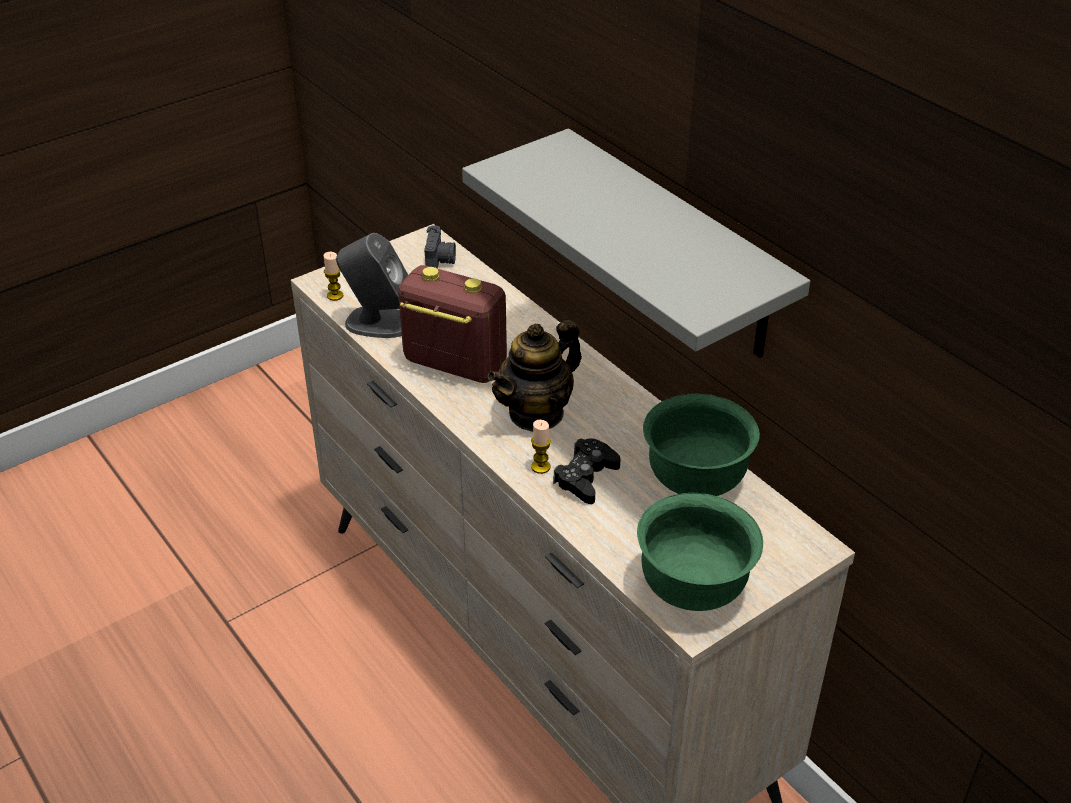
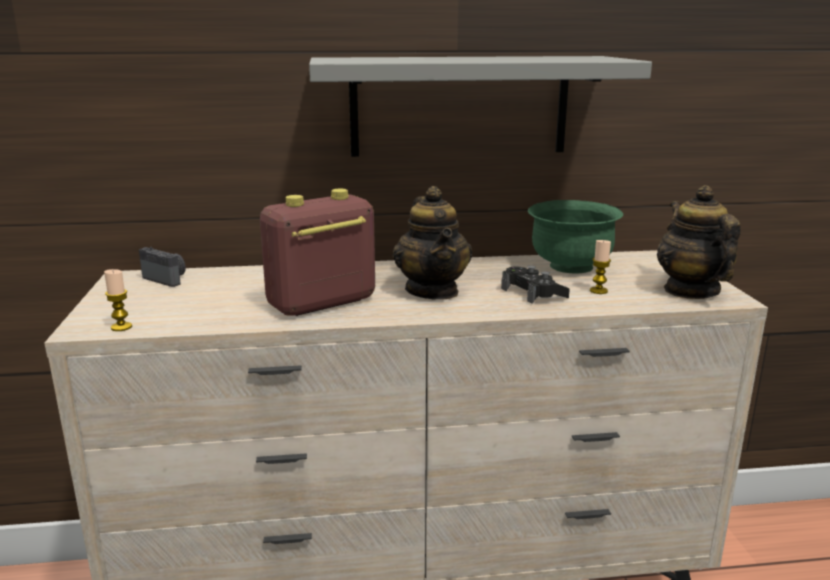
camera: 60 degrees left, 20 degrees down
(377, 322) = (204, 318): grey speaker -> none
(540, 467) = (504, 304): candle -> candle (598, 291)
(693, 589) = (691, 291): green bowl -> teapot

